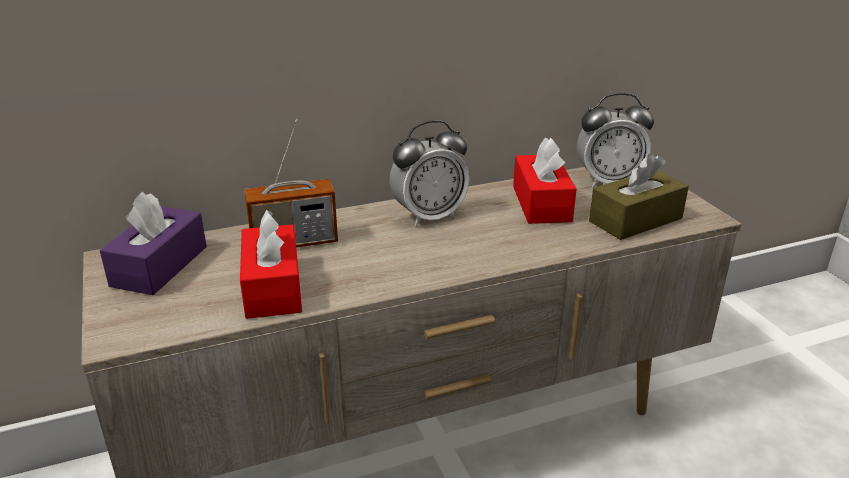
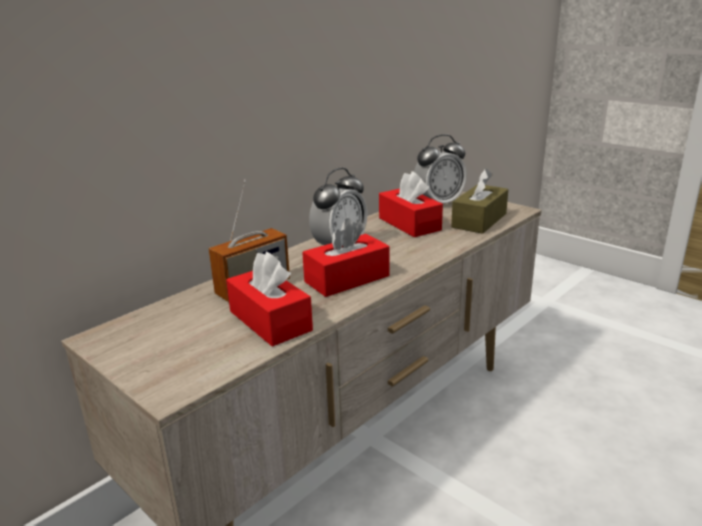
camera: 25 degrees left, 5 degrees down
(159, 266) = (151, 332): purple tissue box -> none
(398, 259) = (347, 279): none -> red tissue box

